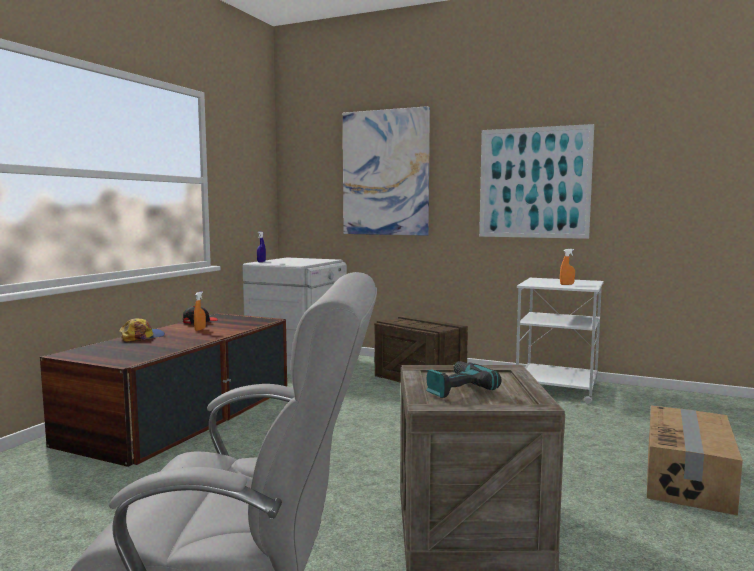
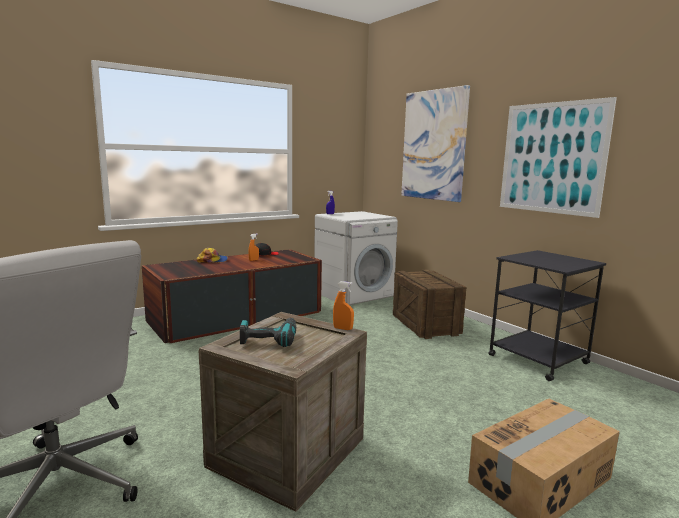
camera: 30 degrees right, 5 degrees up
(558, 389) = (539, 360): white cart -> black cart
(567, 284) = (549, 262): orange spray bottle -> orange spray bottle (343, 328)

